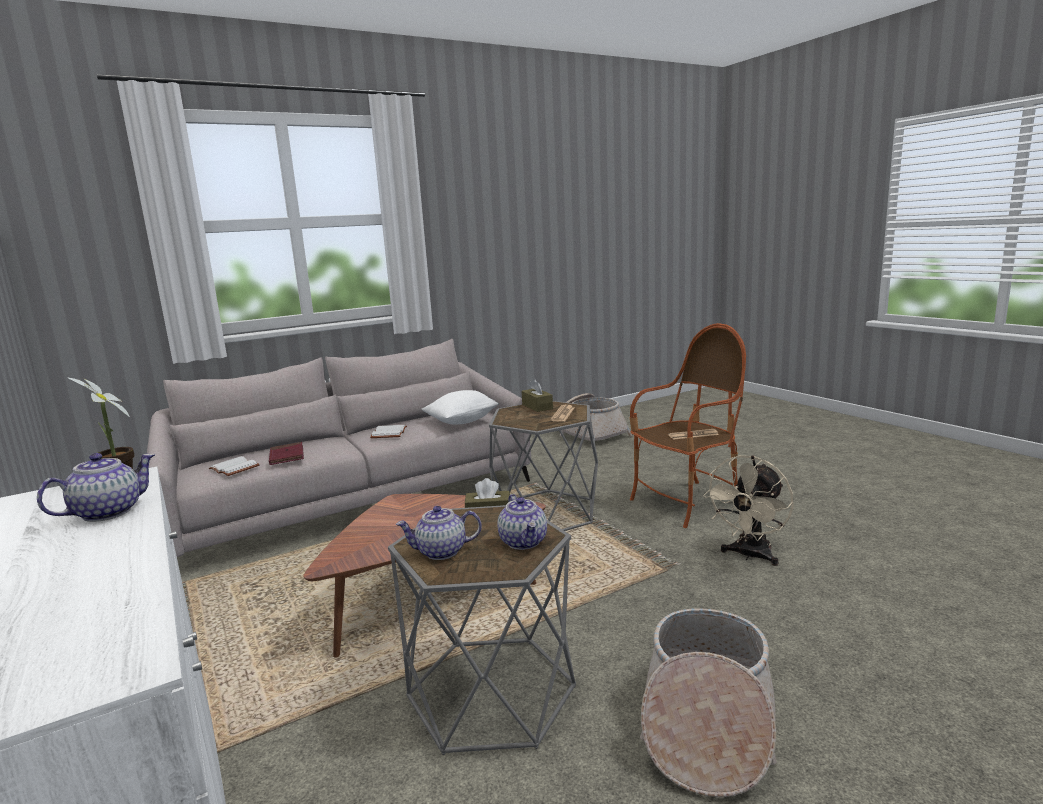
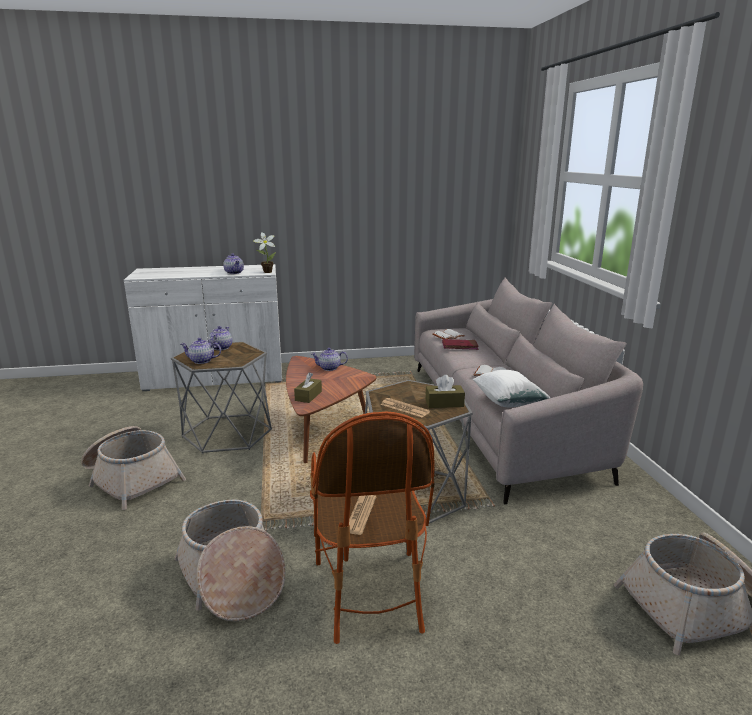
camera: 110 degrees right, 5 degrees up
(369, 529) = (329, 368): none -> teapot
(750, 555) = (232, 578): beige fan -> basket

